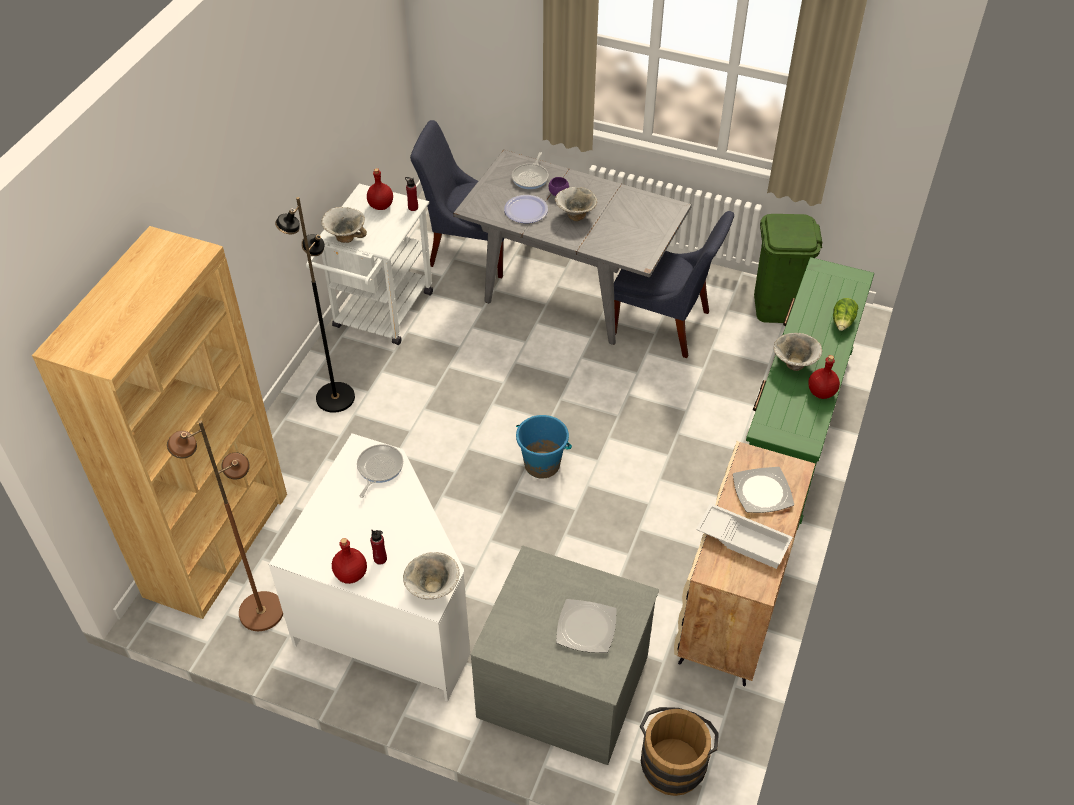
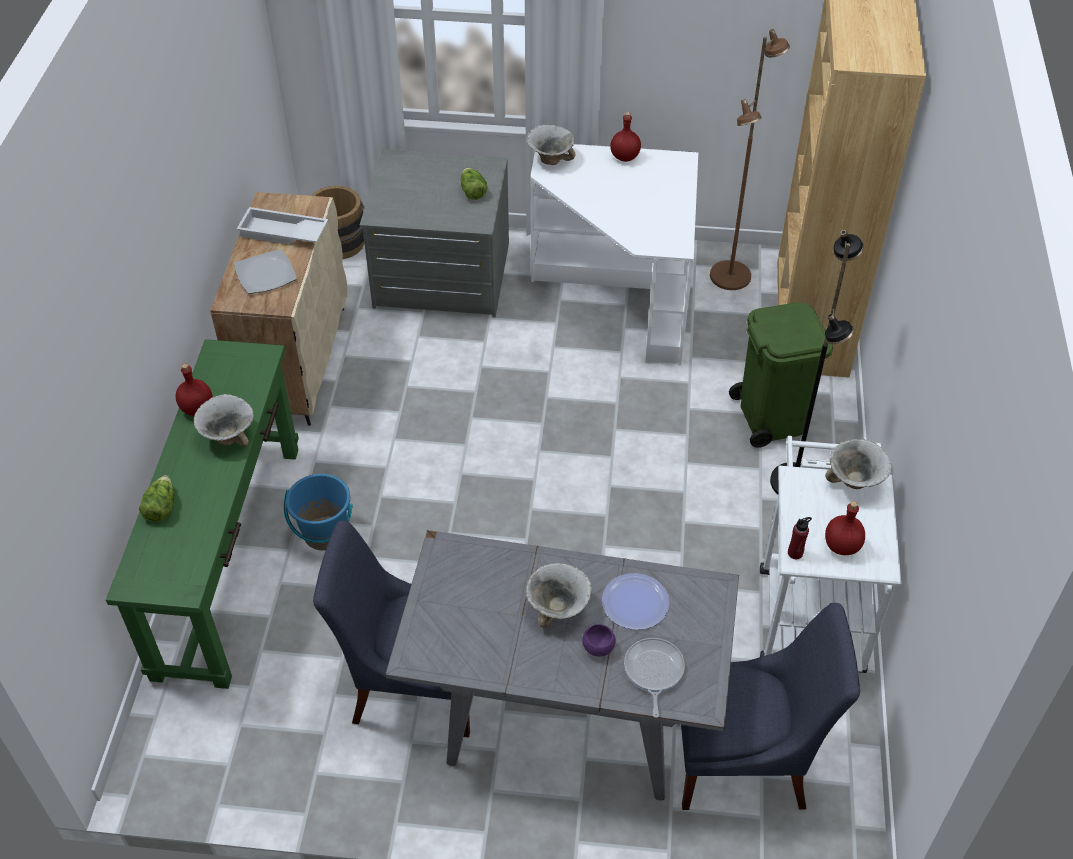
camera: 165 degrees right, 0 degrees up
(378, 468) = (648, 234): frying pan -> none
(380, 559) = (606, 170): red bottle -> none
(526, 609) = (472, 191): none -> lettuce
(542, 464) = (522, 456): blue bucket -> blue bucket (324, 534)
(586, 628) = (416, 188): plate -> none
(777, 307) = (249, 755): green trash can -> green trash can (770, 417)

